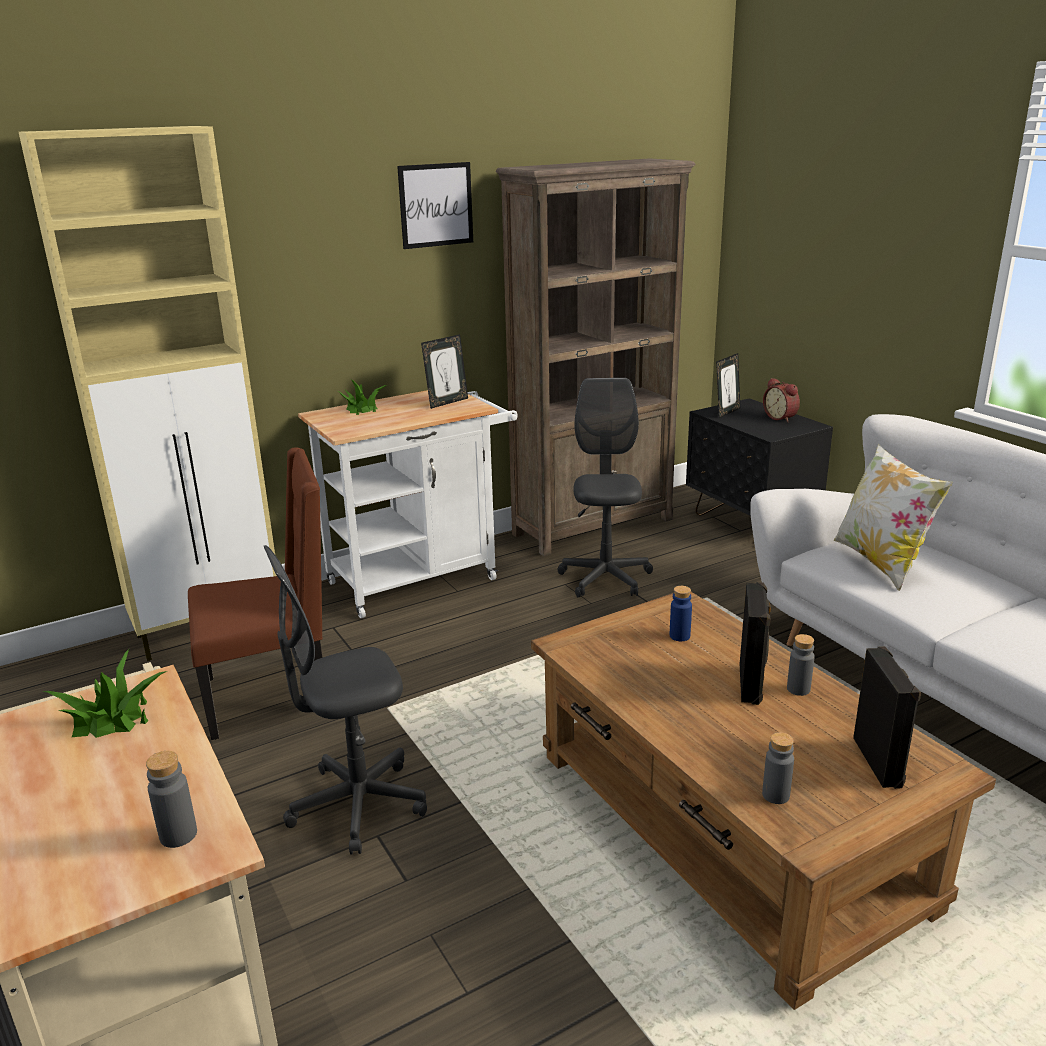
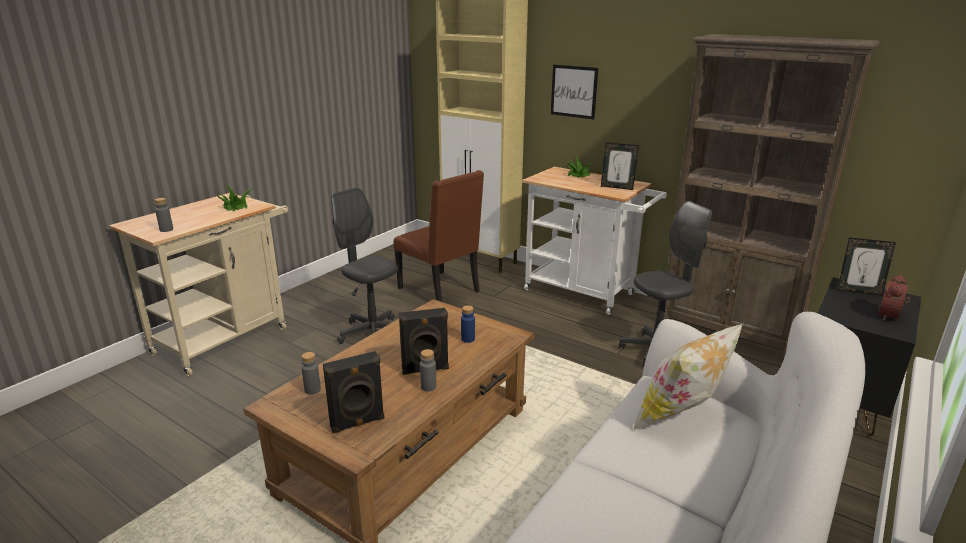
camera: 65 degrees right, 0 degrees up
(436, 205) = (664, 56): picture -> picture (574, 91)

